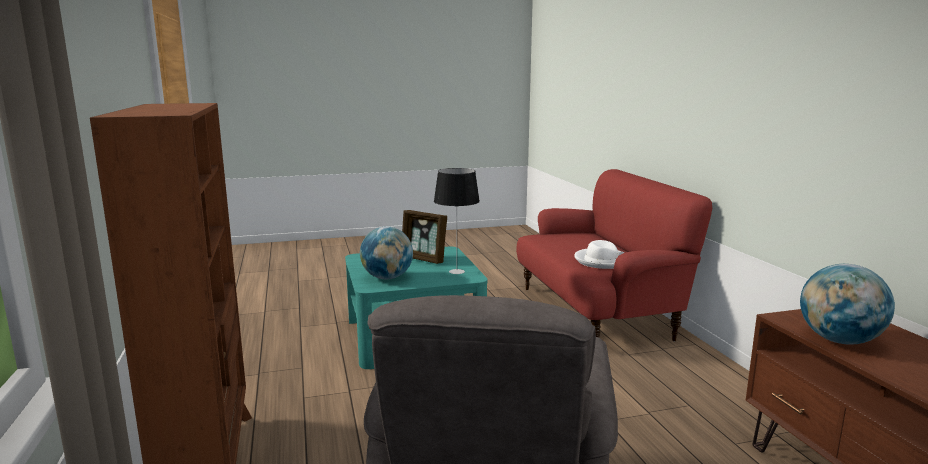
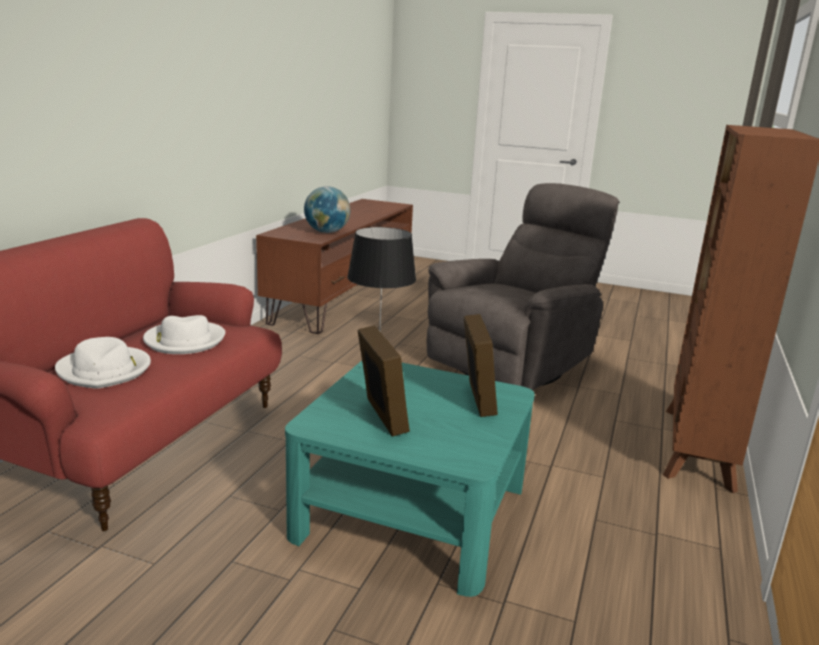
camera: 145 degrees left, 5 degrees up
(387, 278) = (476, 399): globe -> picture frame
(583, 243) = (105, 370): none -> white hat

